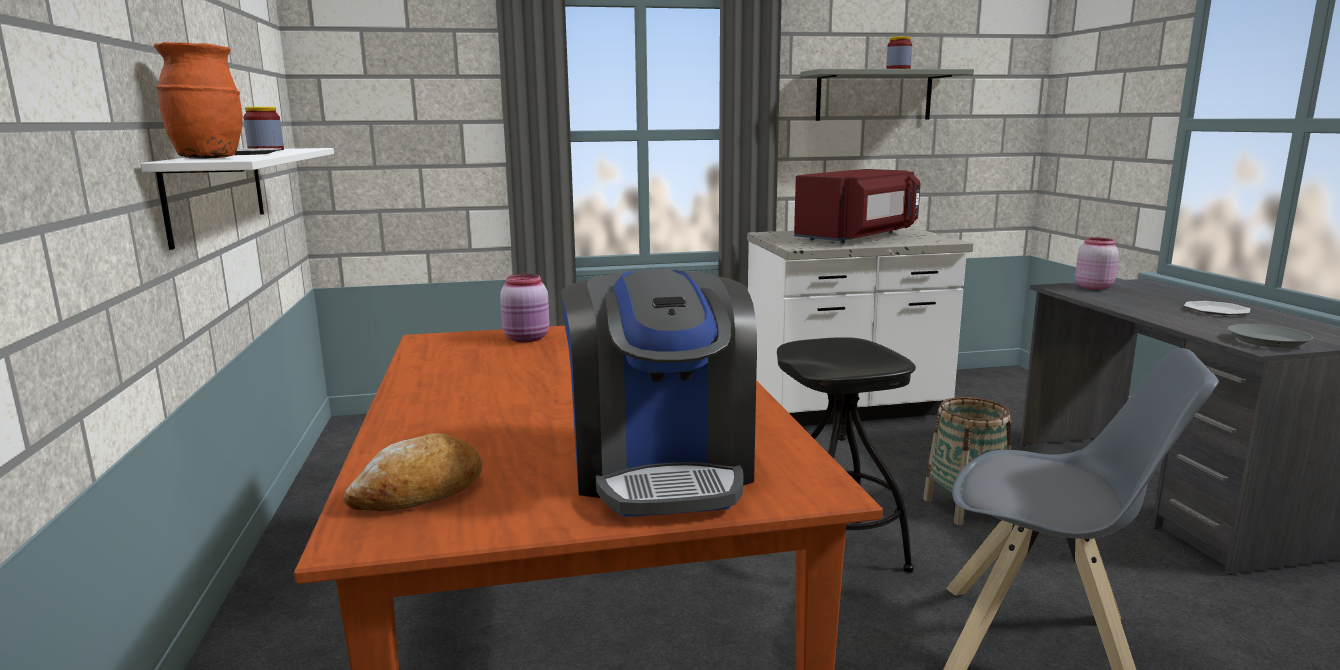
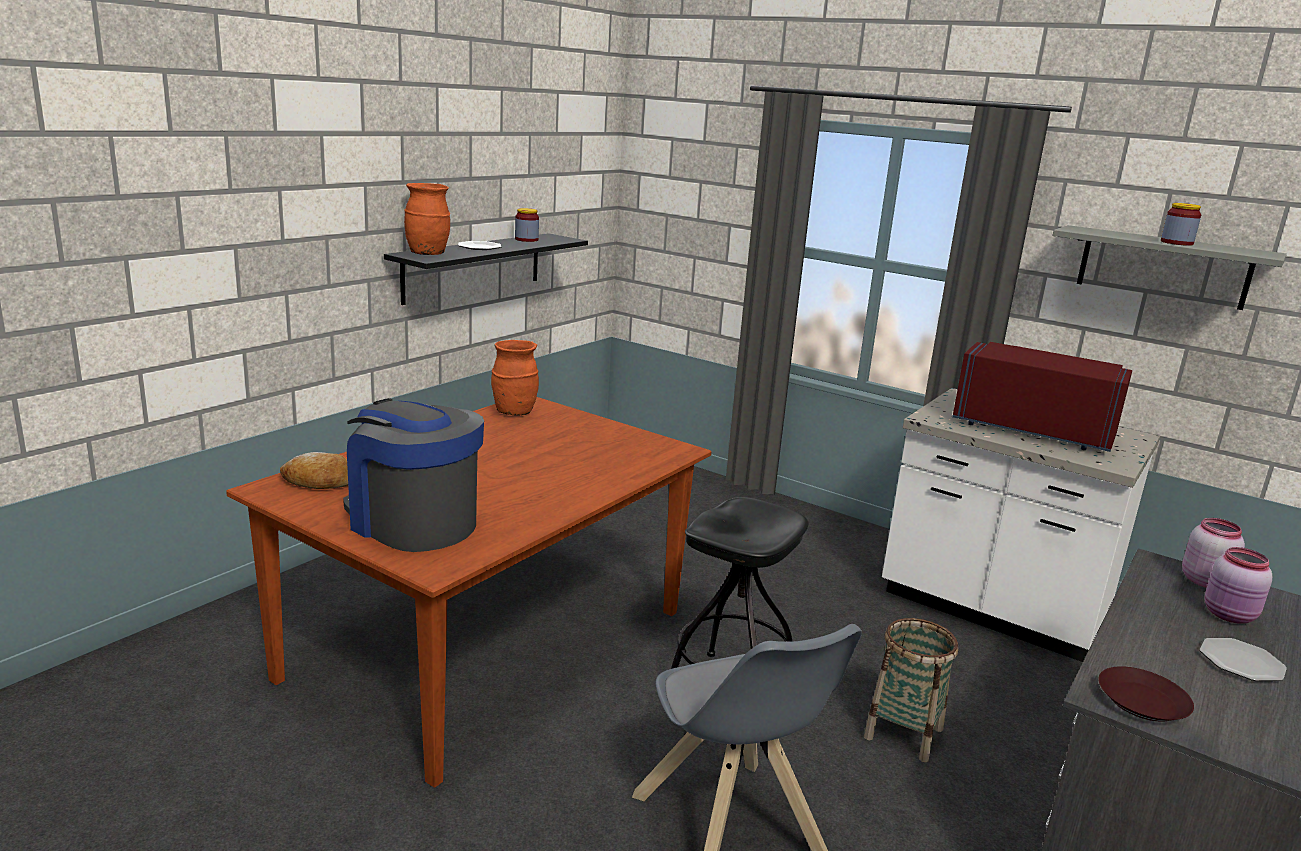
camera: 45 degrees right, 5 degrees up
(217, 192) = (473, 267): white shelf -> black shelf
(441, 350) = (514, 412): none -> orange vase
(527, 338) = (572, 423): pink jar -> pink jar (1230, 616)
(662, 468) = (412, 522): coffee machine -> coffee machine turned 90 degrees clockwise
(858, 237) = (1034, 429): red microwave -> red microwave turned 150 degrees counterclockwise
(1266, 341) = (1142, 701): grey plate -> brown plate

